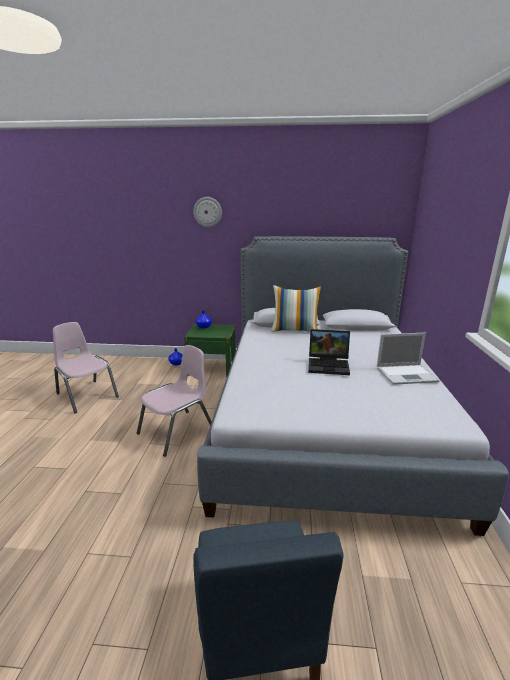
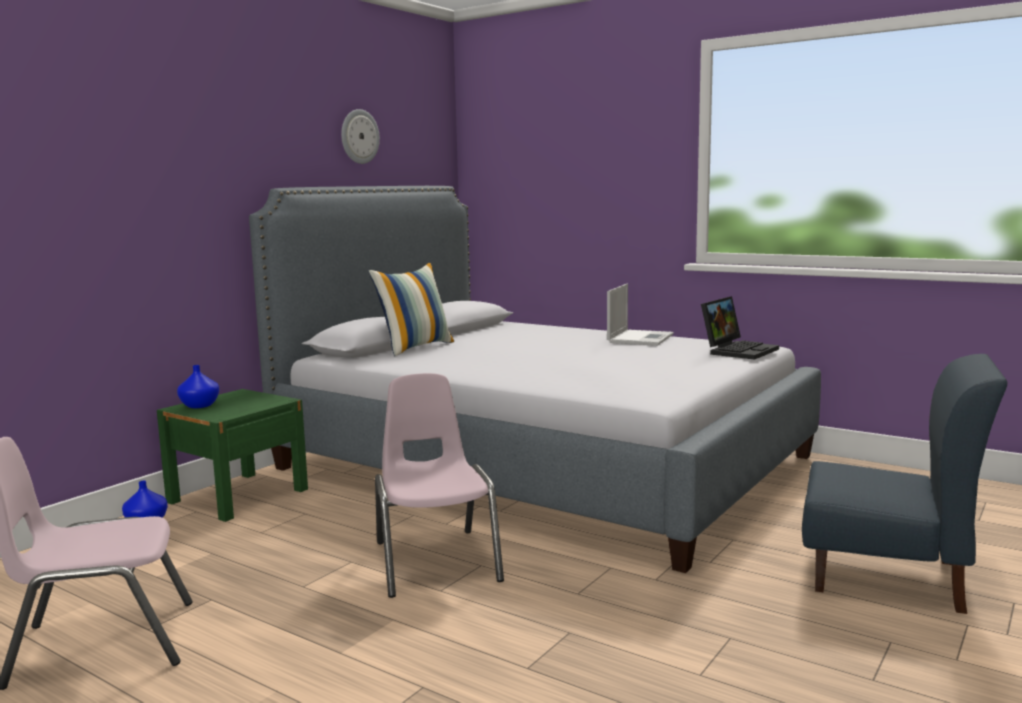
camera: 60 degrees left, 10 degrees down
(207, 212) = (170, 136): wall clock -> wall clock (359, 136)
(329, 365) = (573, 352): laptop -> laptop (738, 350)

